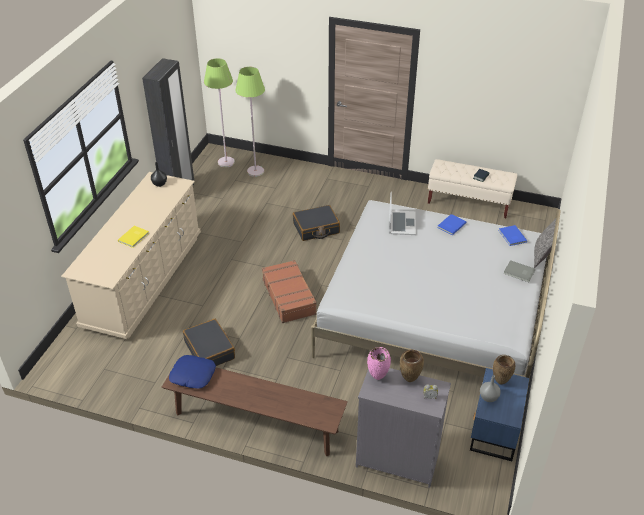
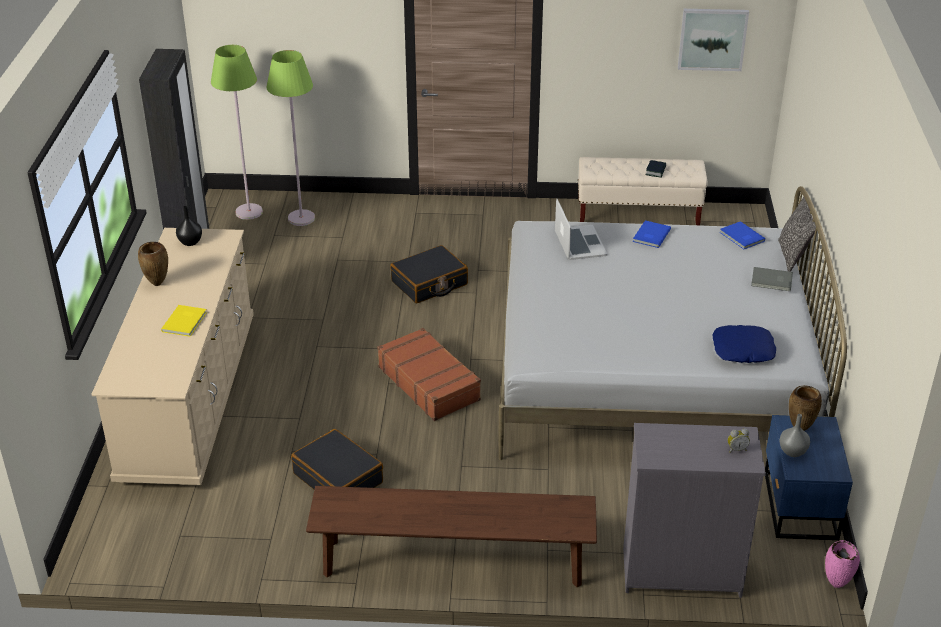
camera: 15 degrees left, 5 degrees down
(192, 375) = (348, 505): blue pillow -> blue pillow (743, 350)
(378, 378) = (654, 439): pink vase -> pink vase (837, 585)
(409, 380) = (699, 434): brown vase -> brown vase (157, 284)
(530, 94) = (712, 39): none -> picture

